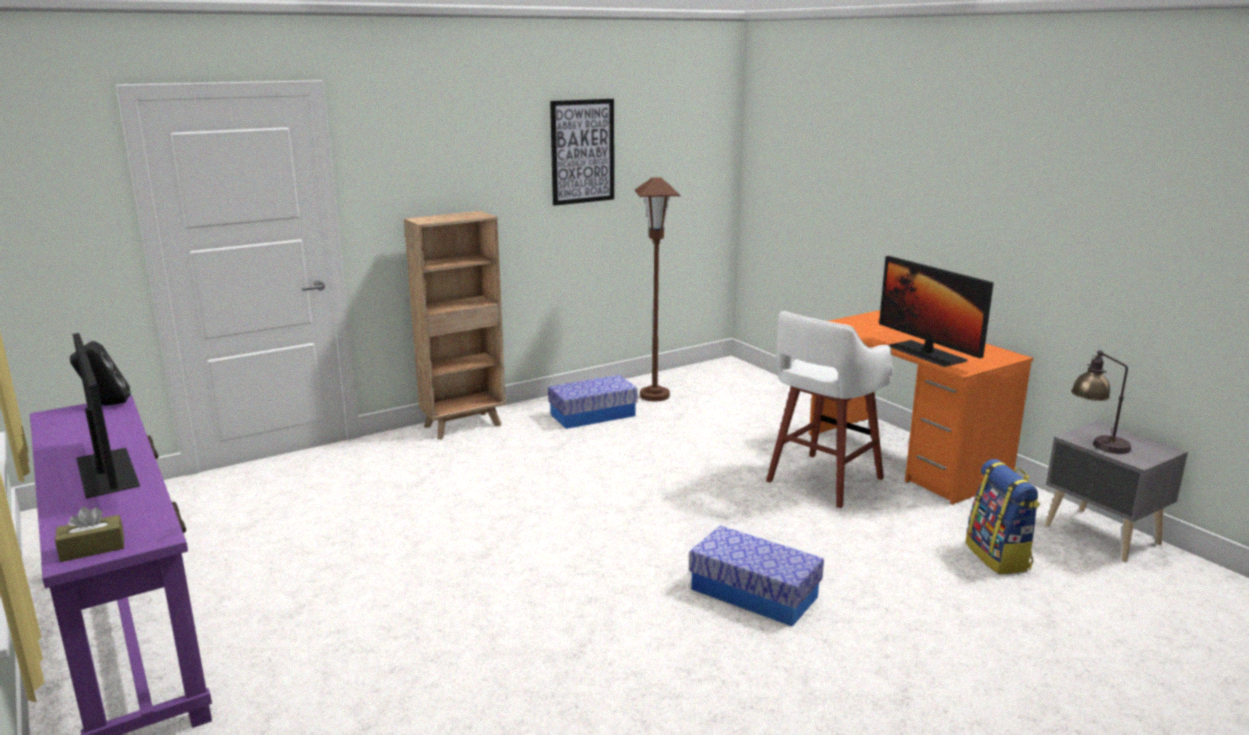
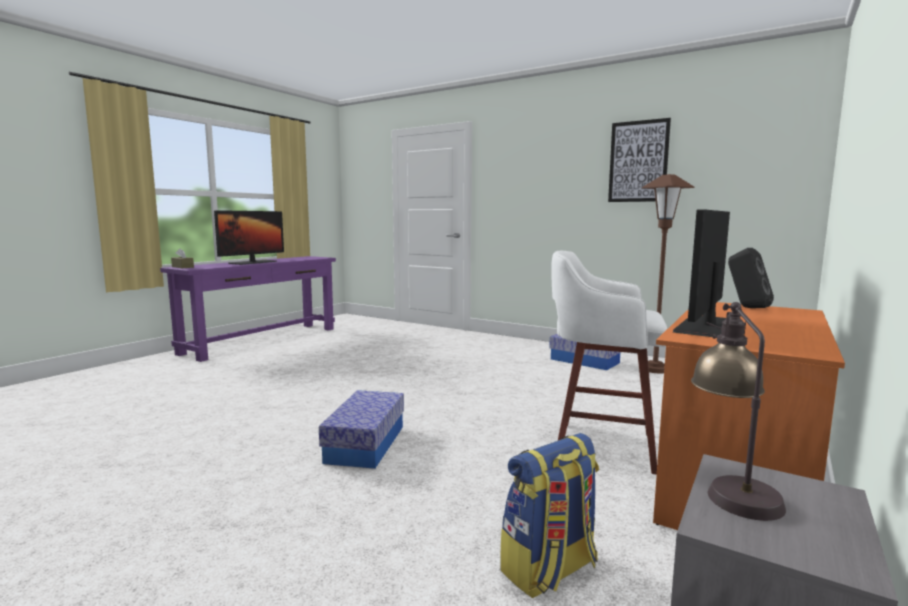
camera: 65 degrees right, 10 degrees down
(106, 405) = (322, 257): black speaker -> black speaker (747, 307)
(464, 425) = (514, 341): brown bookcase -> none

